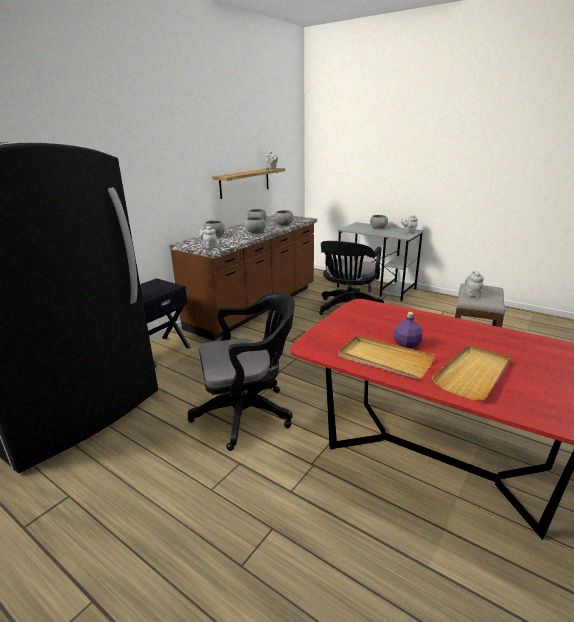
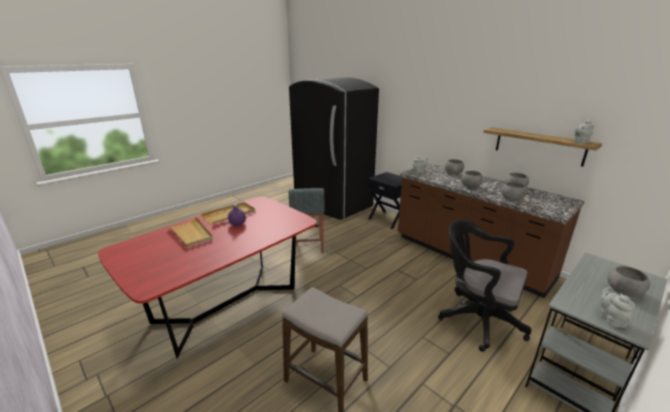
camera: 100 degrees right, 0 degrees up
(248, 413) = (308, 245): black office chair -> grey stool
(472, 294) = (329, 305): grey teapot -> none

